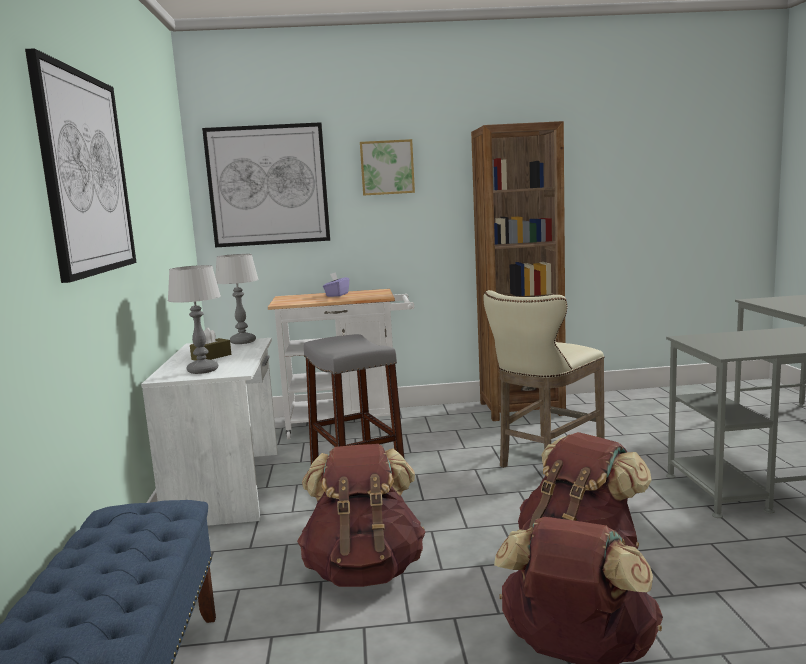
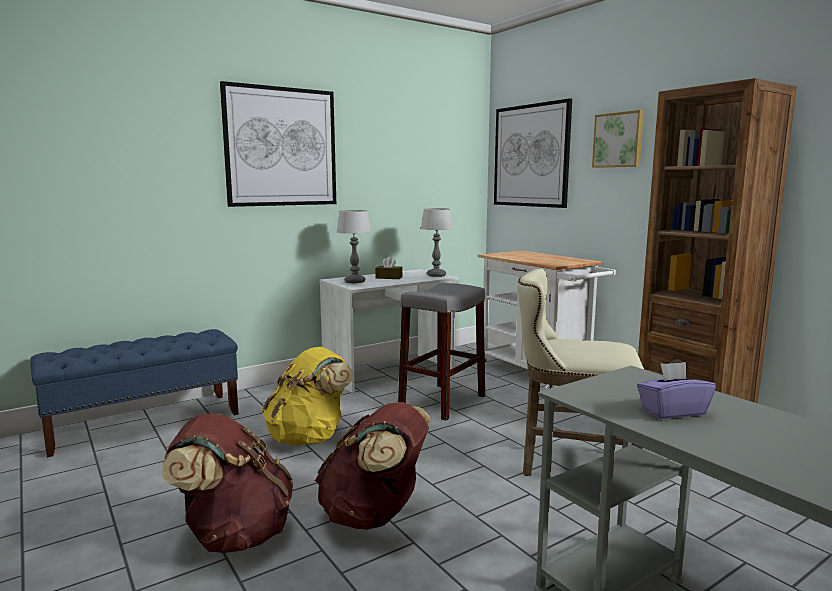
camera: 60 degrees right, 0 degrees up
(337, 295) = (546, 257): purple tissue box -> purple tissue box (672, 411)
(364, 570) = (309, 438): brown backpack -> yellow backpack

